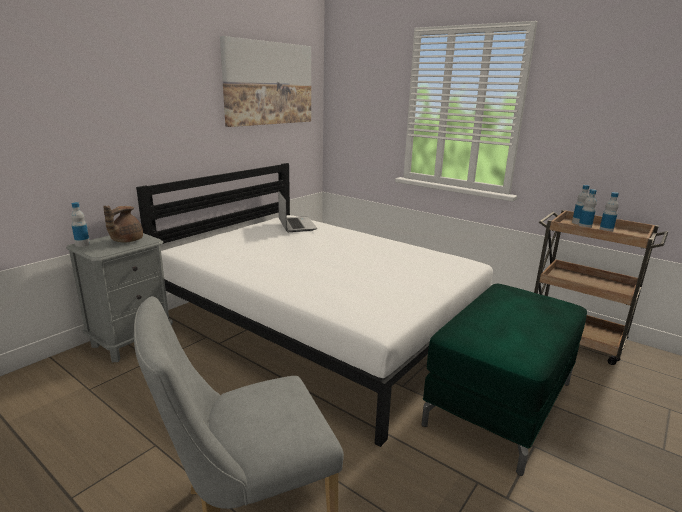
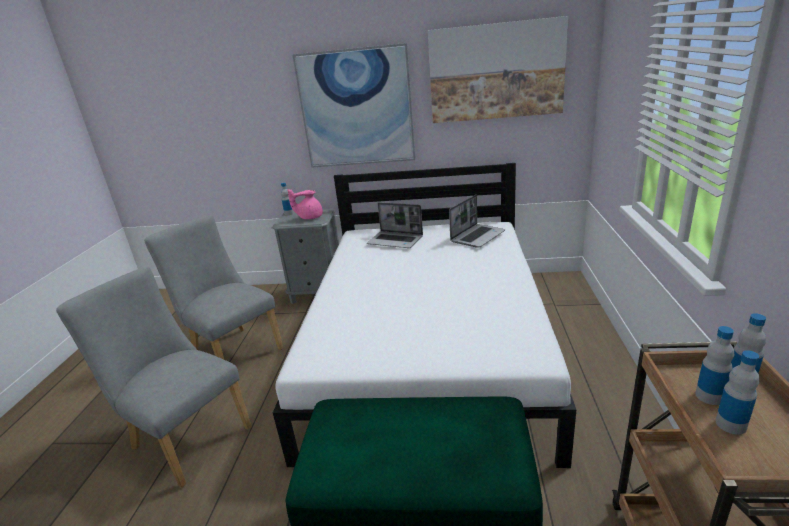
camera: 60 degrees right, 5 degrees up
(125, 240) = (309, 217): brown teapot -> pink teapot
(132, 432) = (233, 351): none -> grey chair
(155, 108) = (356, 108): none -> picture
(236, 244) = (396, 241): none -> laptop

